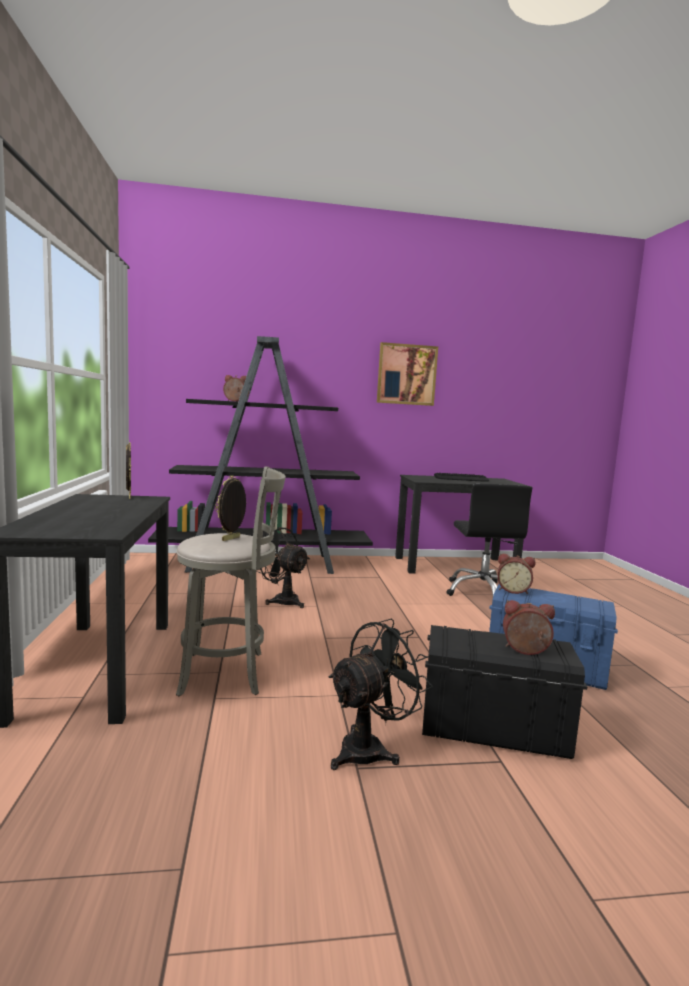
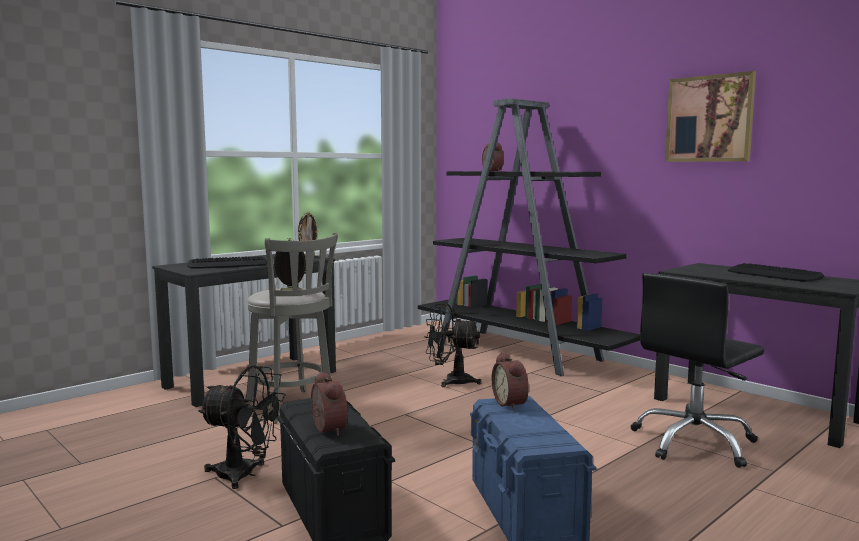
camera: 55 degrees right, 0 degrees up
(92, 518) = (228, 264): none -> keyboard
(281, 600) = (451, 381): black fan -> black fan turned 75 degrees counterclockwise

